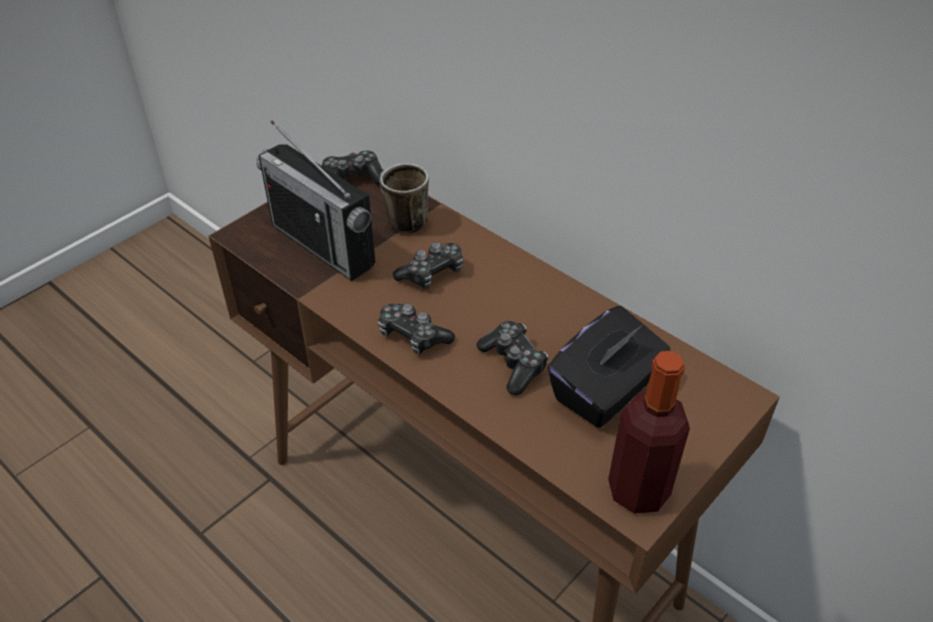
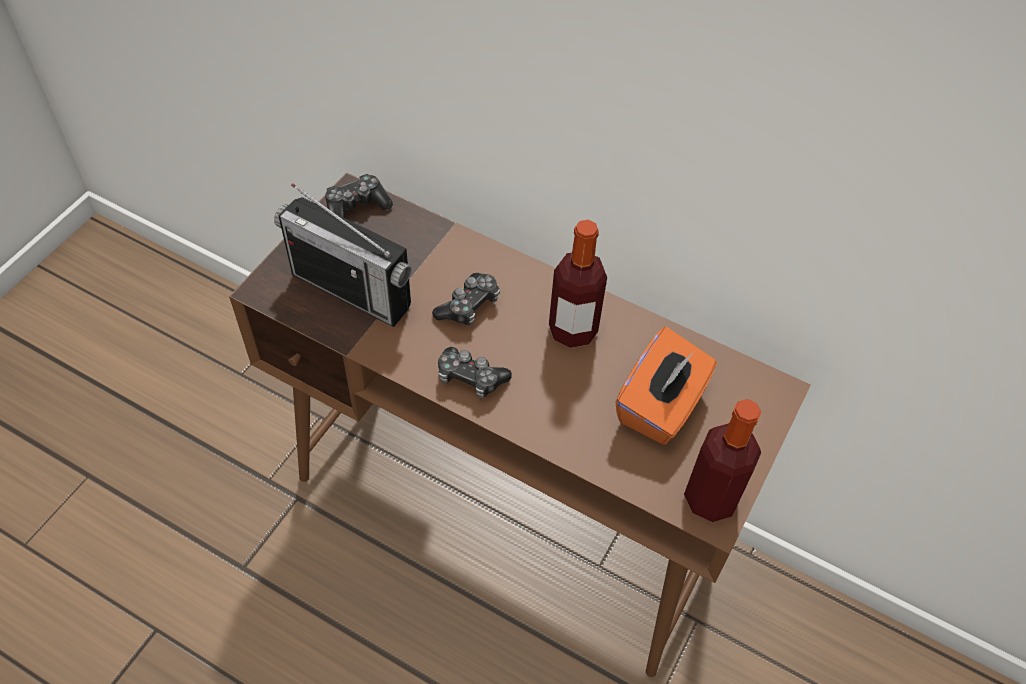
camera: 15 degrees left, 10 degrees up
(401, 221) = (421, 249): mug -> none
(513, 363) = (572, 391): game controller -> none
(530, 309) = (573, 330): none -> bottle
(605, 391) = (661, 406): black tissue box -> orange tissue box

